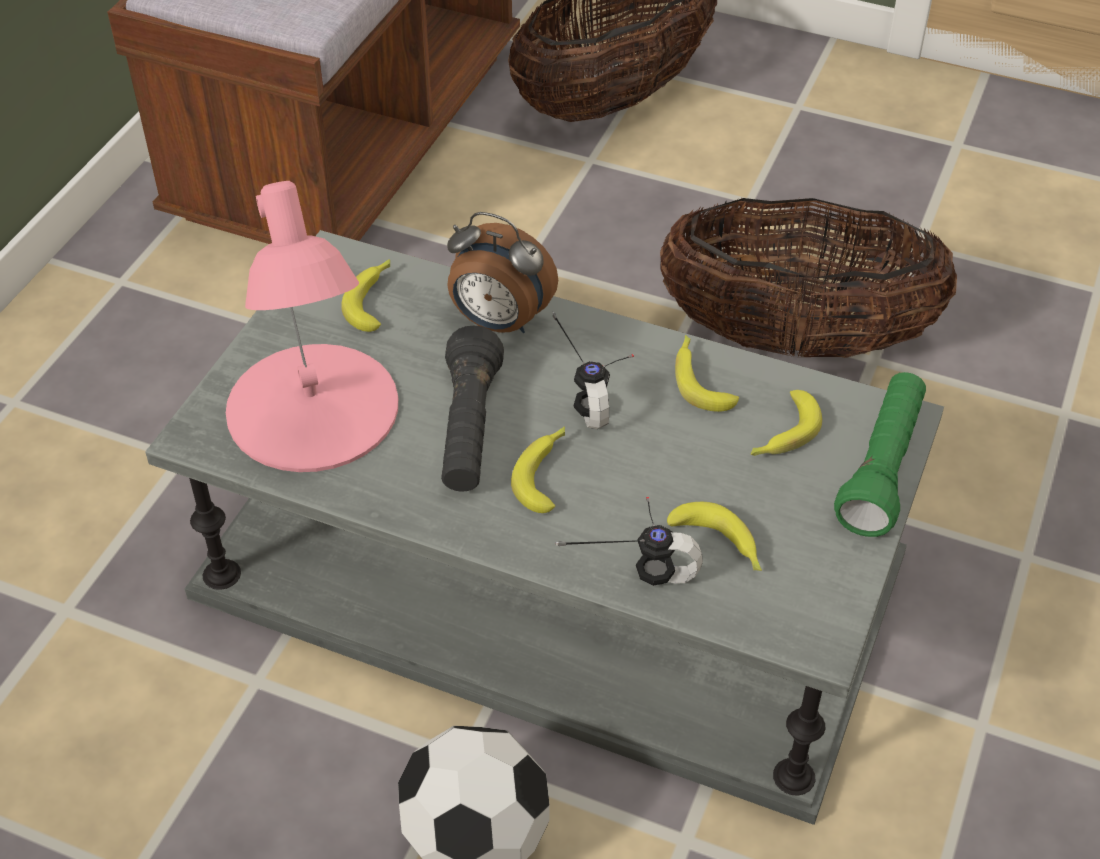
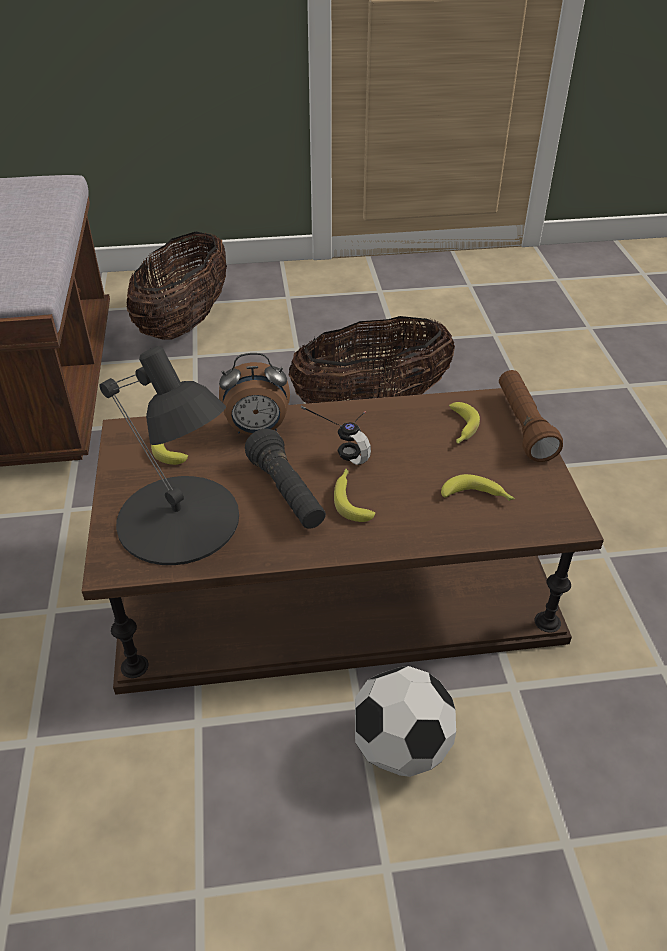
camera: 30 degrees left, 5 degrees down
(312, 410) = (179, 521): pink table lamp -> black table lamp
(553, 576) = (335, 578): grey coffee table -> brown coffee table
(631, 562) = (439, 526): headphones -> none
(700, 379) = (394, 418): banana -> none
(881, 468) = (523, 426): green flashlight -> brown flashlight

